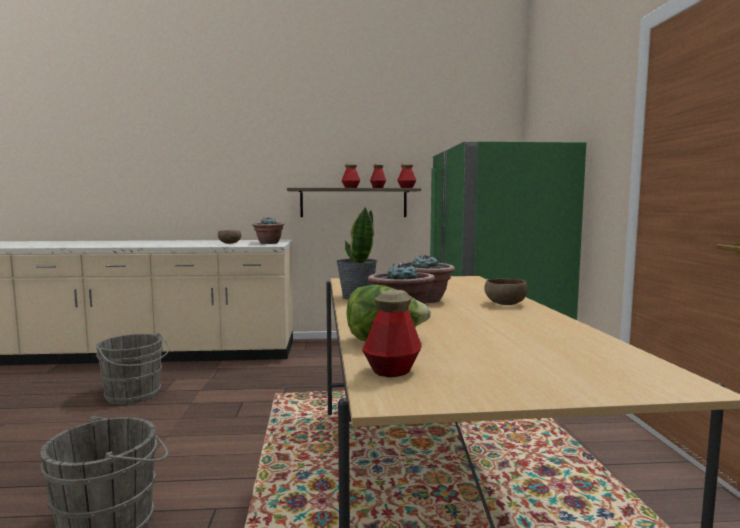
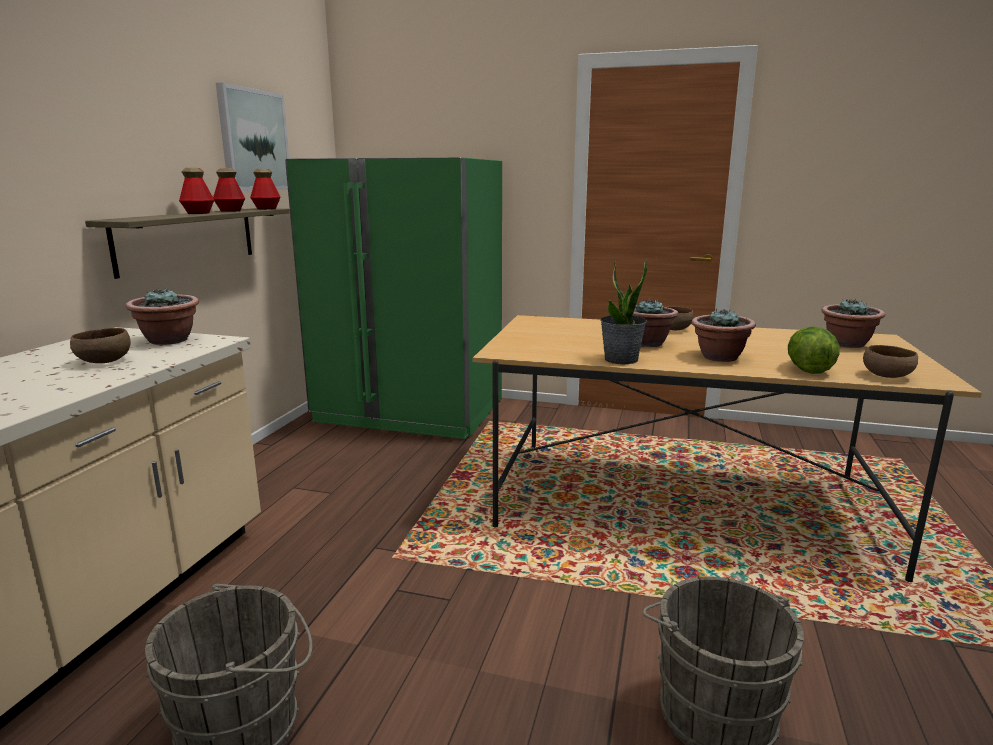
camera: 70 degrees left, 10 degrees up
(392, 370) = (888, 376): bottle -> brown bowl
(422, 147) = (254, 140): none -> picture
(572, 362) = (847, 344): none -> potted plant

